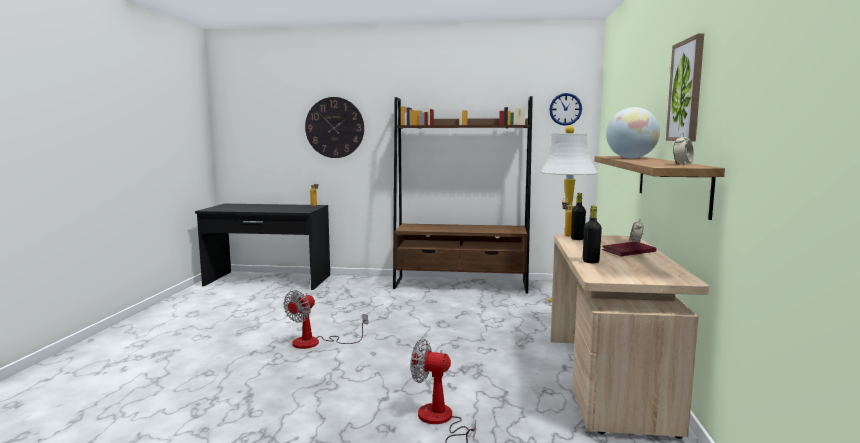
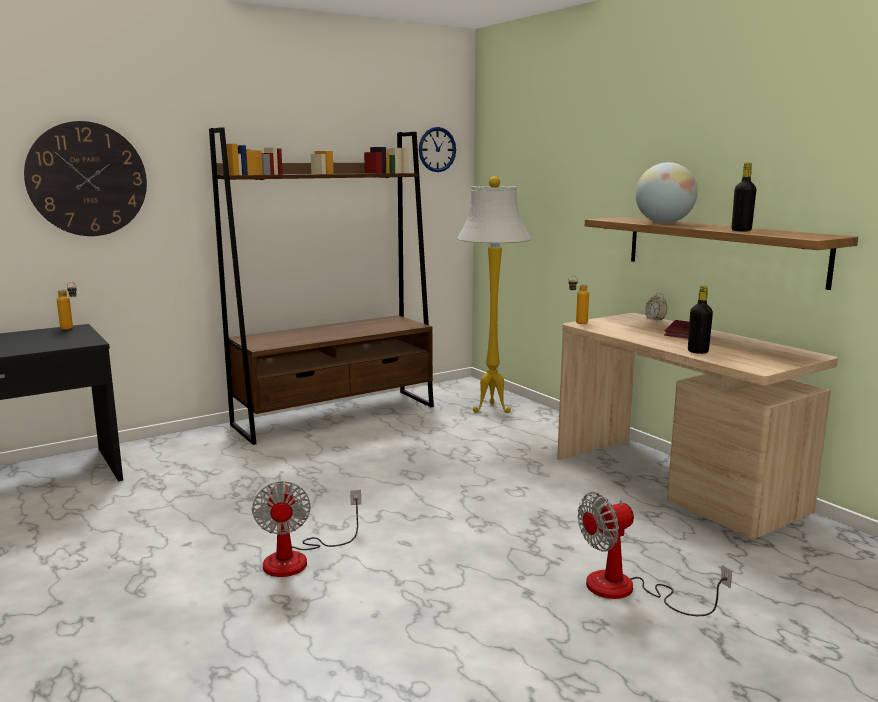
camera: 40 degrees left, 5 degrees up
(577, 239) = (601, 326): black bottle -> black bottle (741, 230)
(682, 164) = (800, 233): alarm clock -> none
(686, 91) = (755, 149): picture -> none

